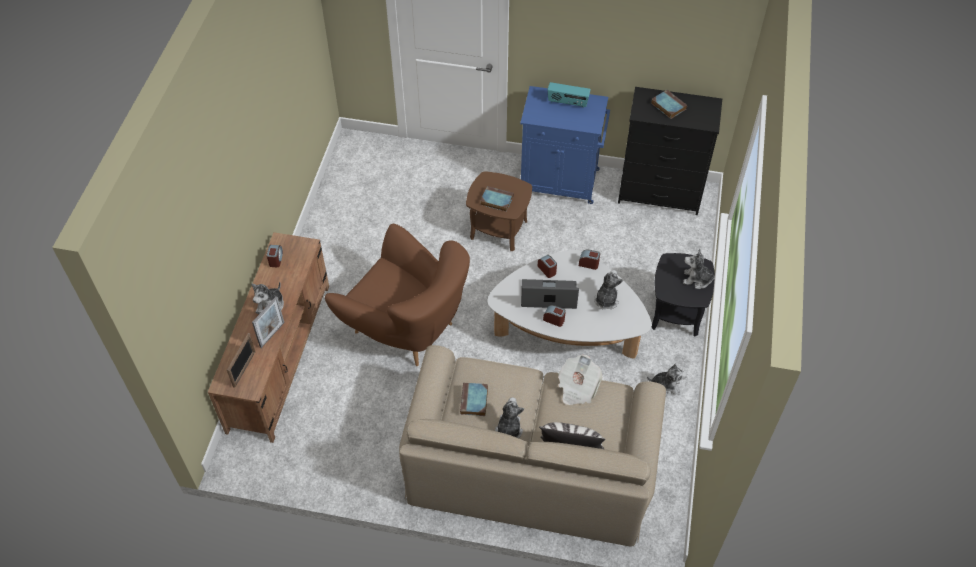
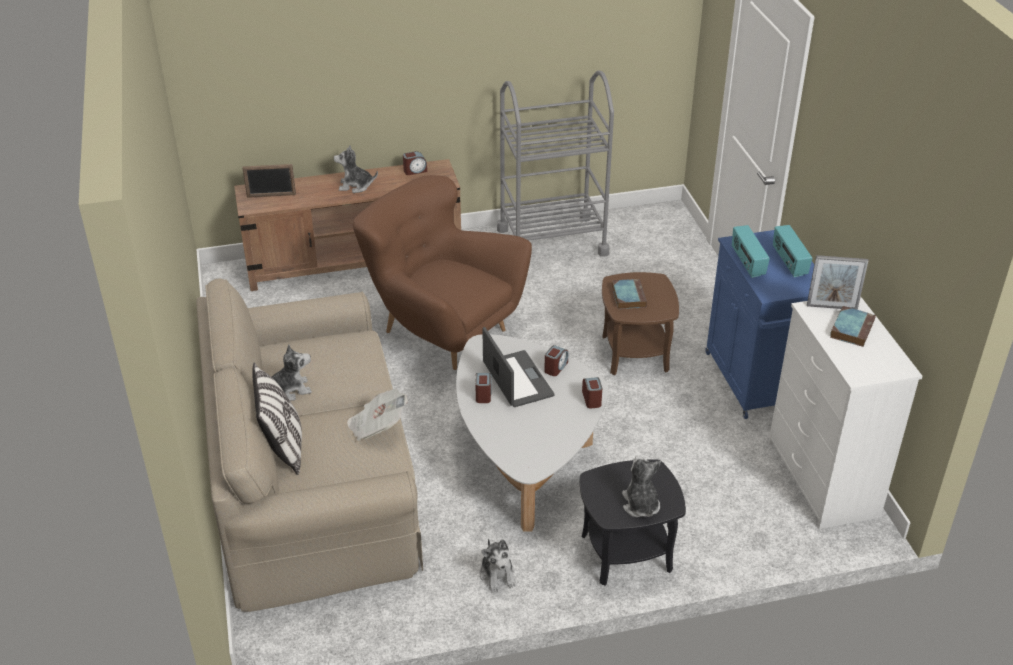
camera: 65 degrees right, 15 degrees down
(272, 334) = (321, 197): picture frame -> picture frame (832, 307)
(341, 222) = (552, 241): none -> grey cart
(406, 329) = (442, 330): brown armchair -> brown armchair turned 120 degrees clockwise
(474, 401) = (313, 352): book -> none
(557, 121) = (747, 263): none -> radio
(606, 300) = (545, 429): plush toy -> none
(660, 194) = (822, 480): black dresser -> white dresser

